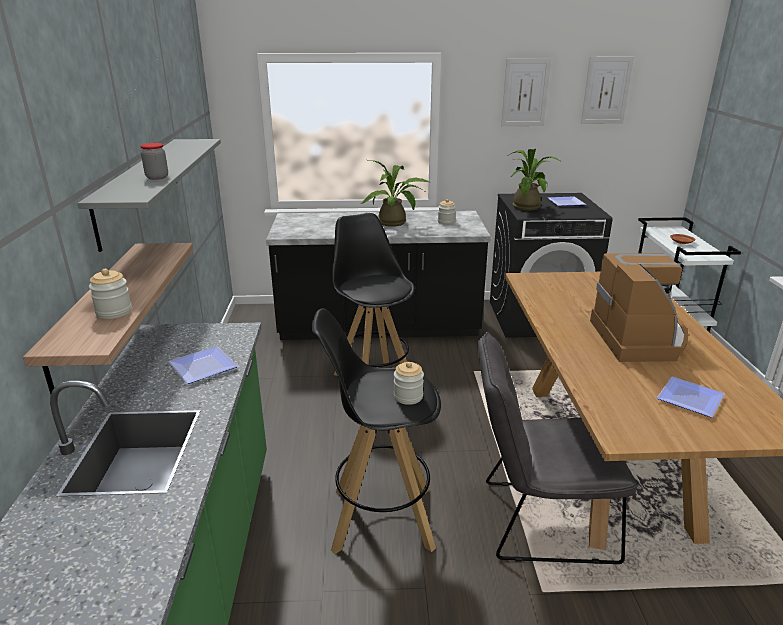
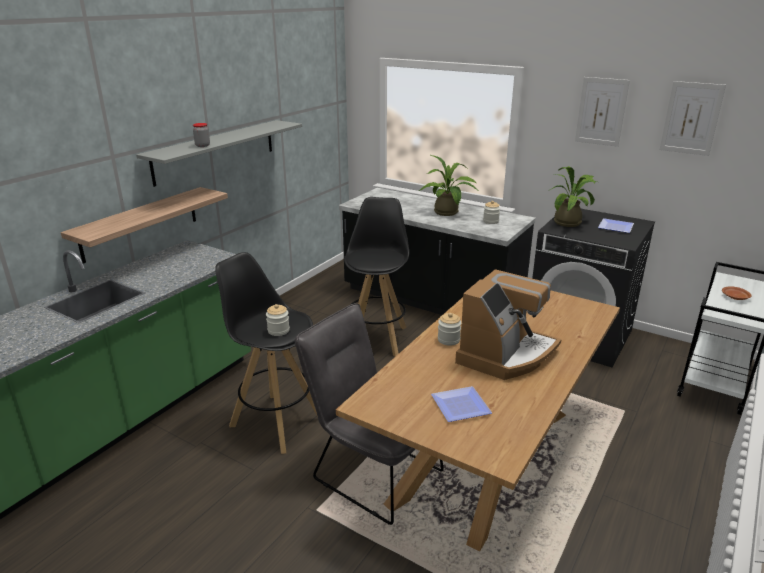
camera: 35 degrees right, 0 degrees up
(114, 312) = (125, 221): jar -> jar (448, 340)
(200, 367) = (178, 271): plate -> none

